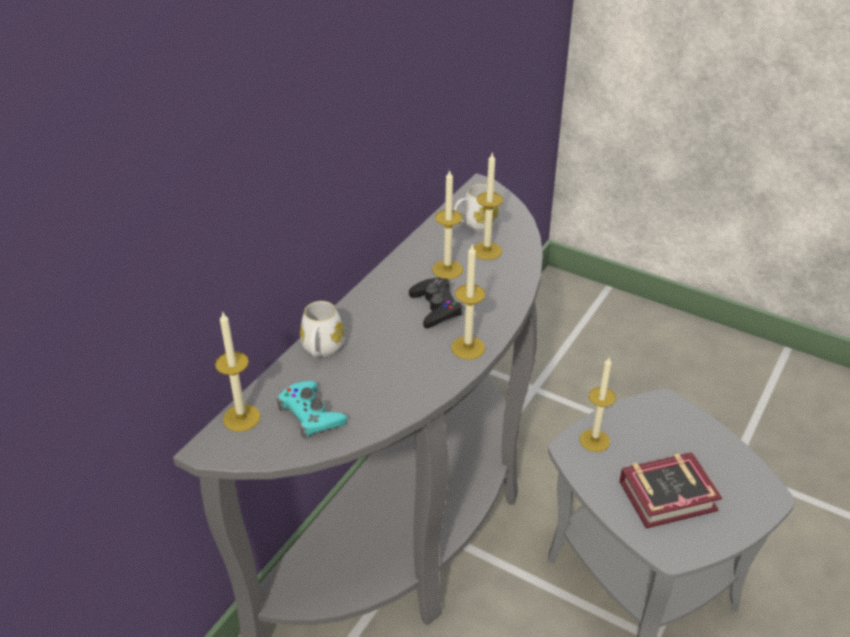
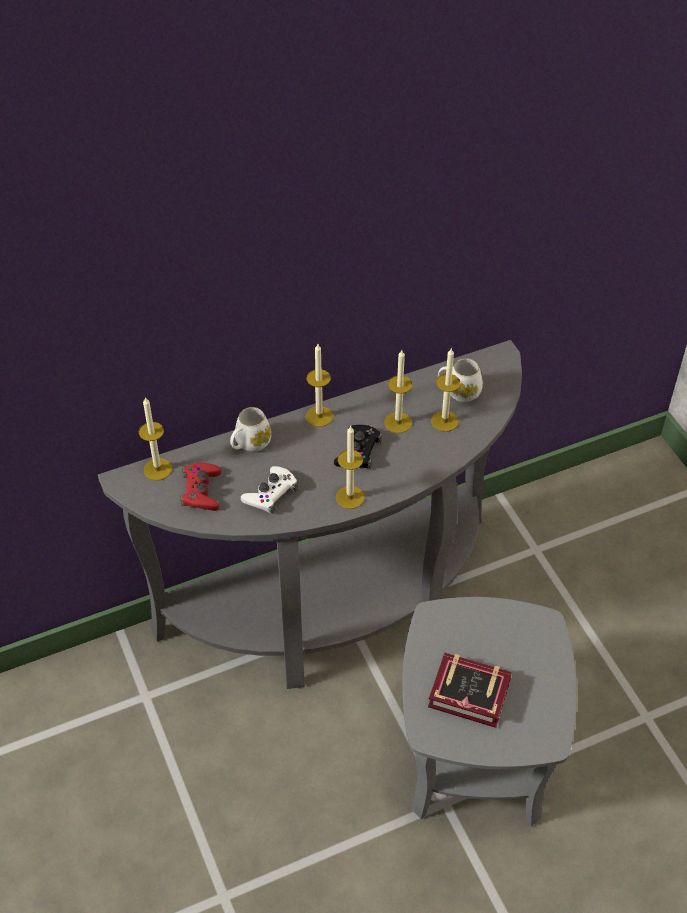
camera: 35 degrees right, 10 degrees up
(311, 415) = (201, 491): turquoise game controller -> red game controller
(387, 382) = (271, 494): none -> white game controller
(594, 440) = (456, 620): candle -> candle (319, 416)

